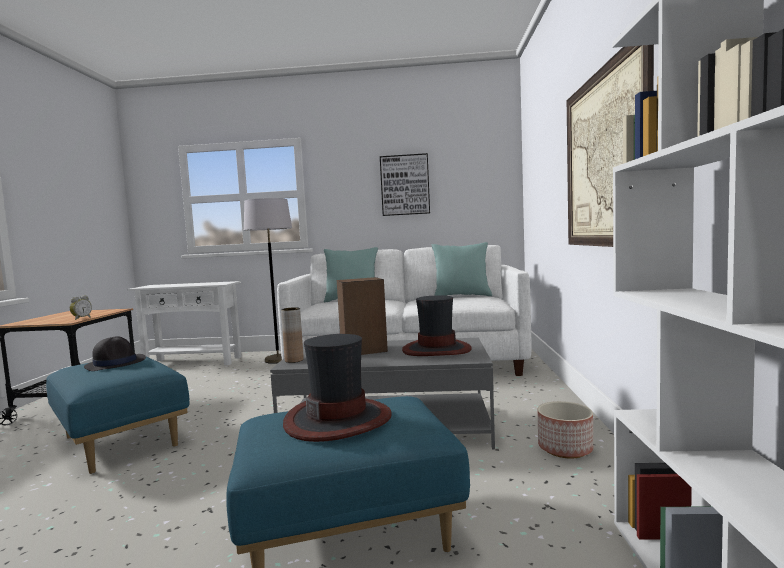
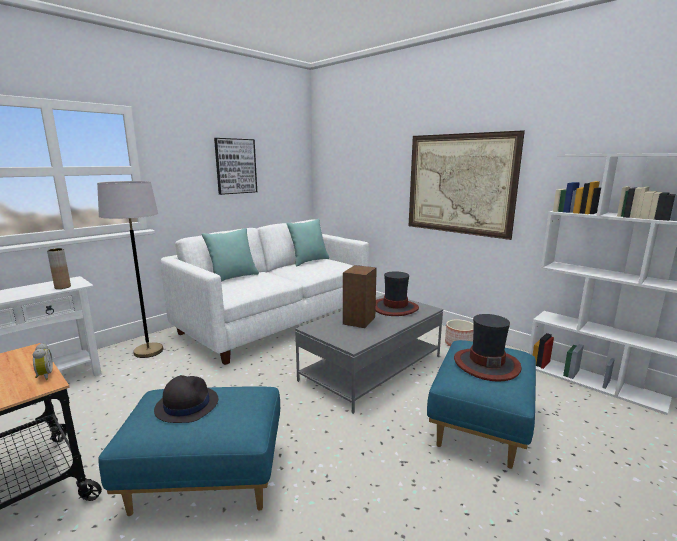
camera: 50 degrees left, 10 degrees up
(294, 360) = (343, 342): brown vase -> brown vase (62, 287)

